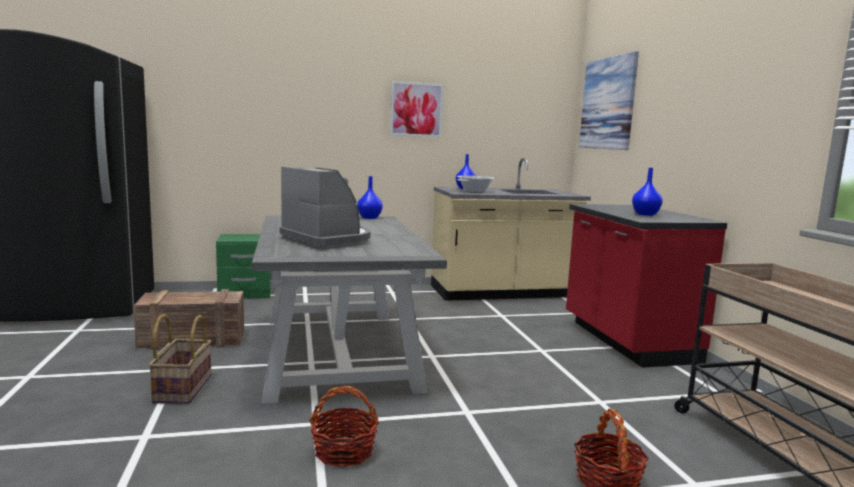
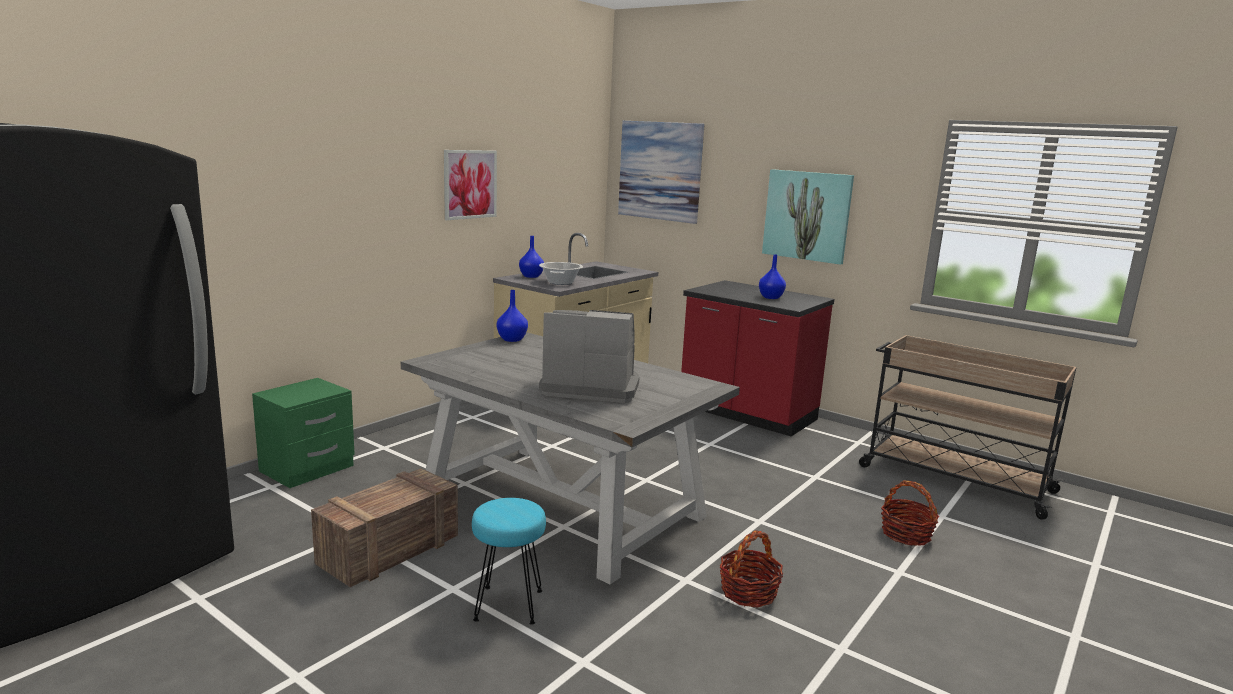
camera: 40 degrees left, 5 degrees up
(182, 388) = (507, 605): basket -> turquoise stool
(711, 131) = (807, 215): none -> picture

